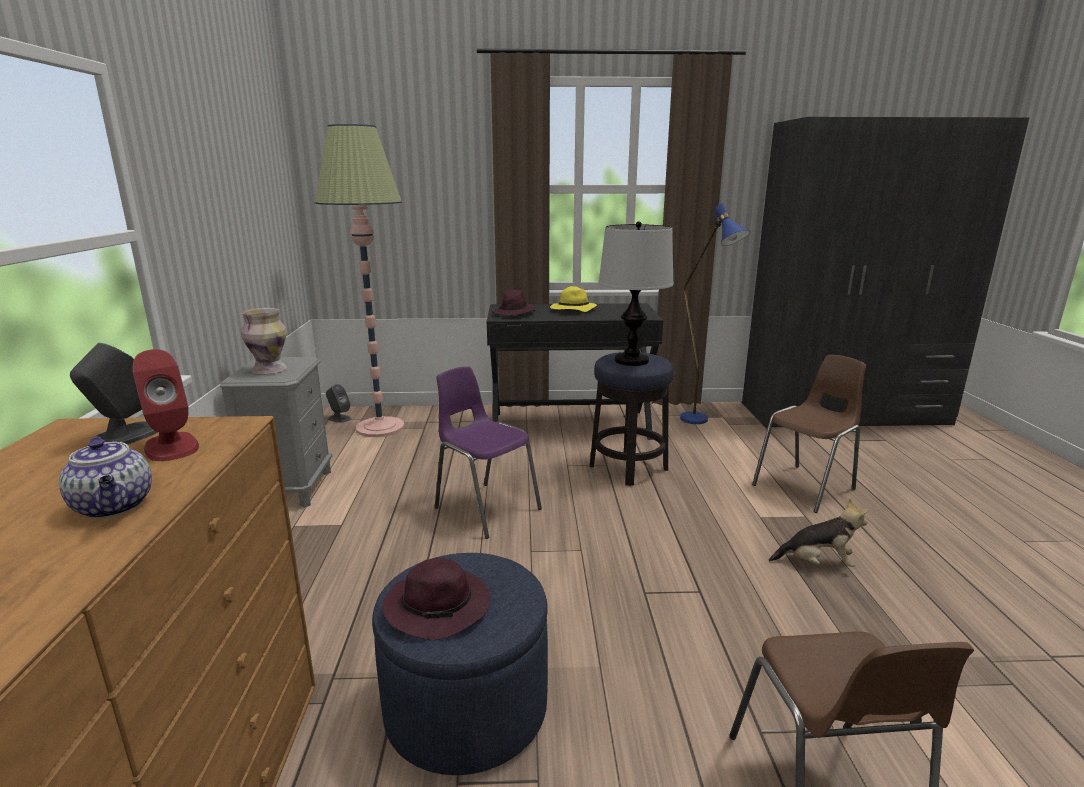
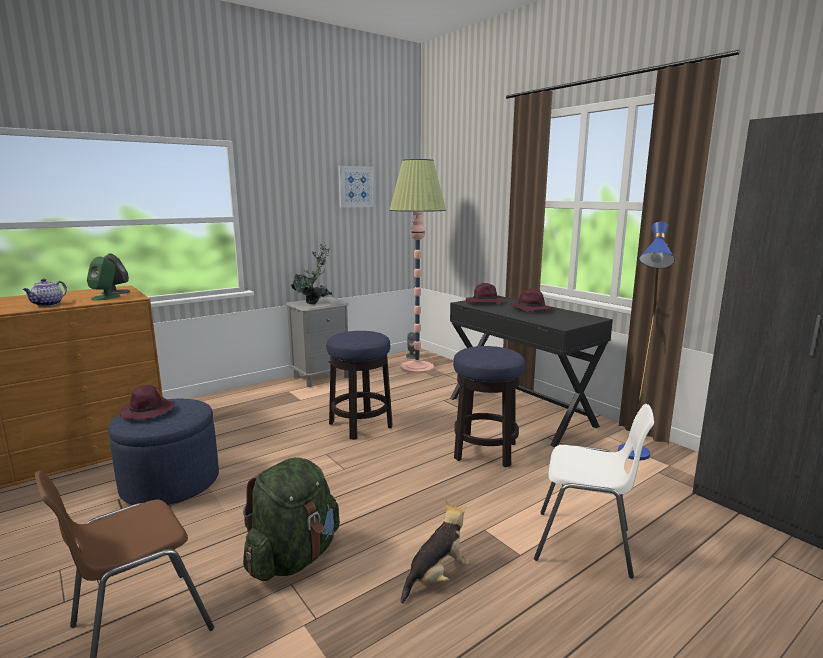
camera: 55 degrees right, 5 degrees down
(171, 447) = (106, 297): red speaker -> green speaker
(246, 166) = (356, 186): none -> picture
(270, 370) = (314, 302): vase -> potted plant
(485, 508) = (360, 425): purple chair -> stool
(572, 310) = (530, 309): yellow hat -> purple hat
(632, 361) = (482, 353): table lamp -> none
(742, 635) = (294, 557): none -> green backpack
(806, 487) = (585, 544): brown chair -> white chair
(817, 563) = (436, 577): plush toy -> plush toy turned 105 degrees counterclockwise

